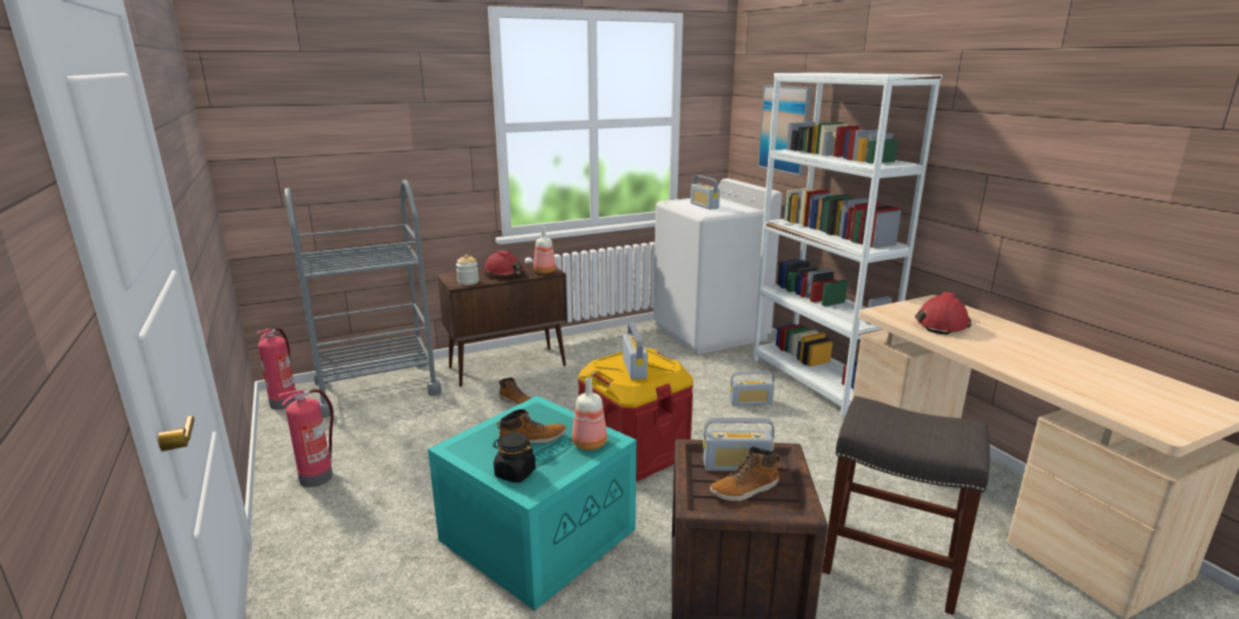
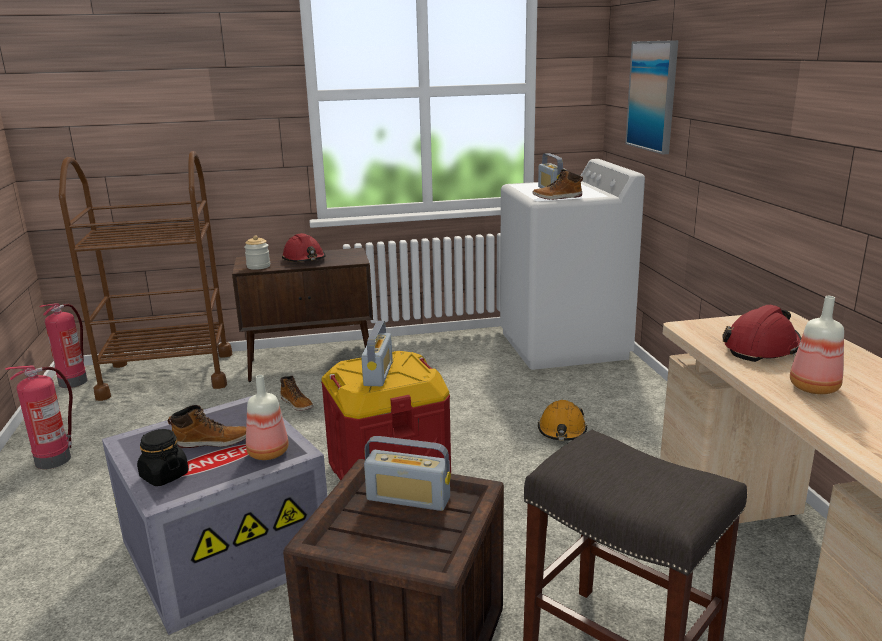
camera: 15 degrees right, 0 degrees up
(377, 388) = (168, 375): grey cart -> brown cart
(538, 532) = (227, 549): turquoise storage box -> grey storage box
(544, 272) = (347, 260): bottle -> bottle (812, 388)
(745, 490) = (395, 529): boot -> boot (557, 198)
(750, 402) = (562, 431): radio -> orange hard hat
(816, 381) = (661, 413): white bookcase -> none

